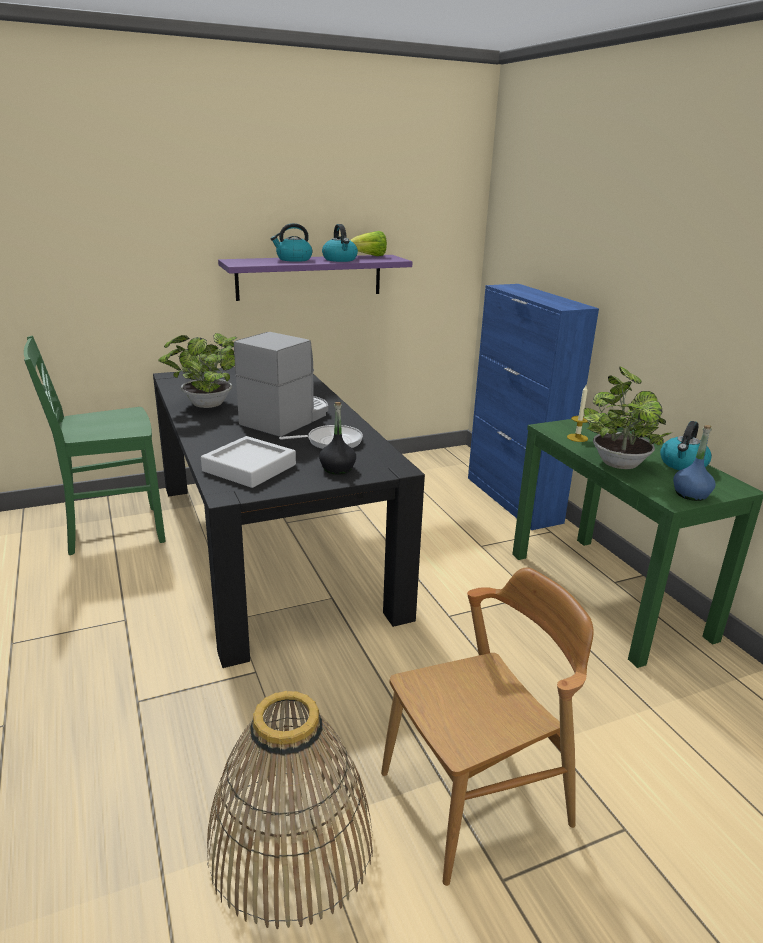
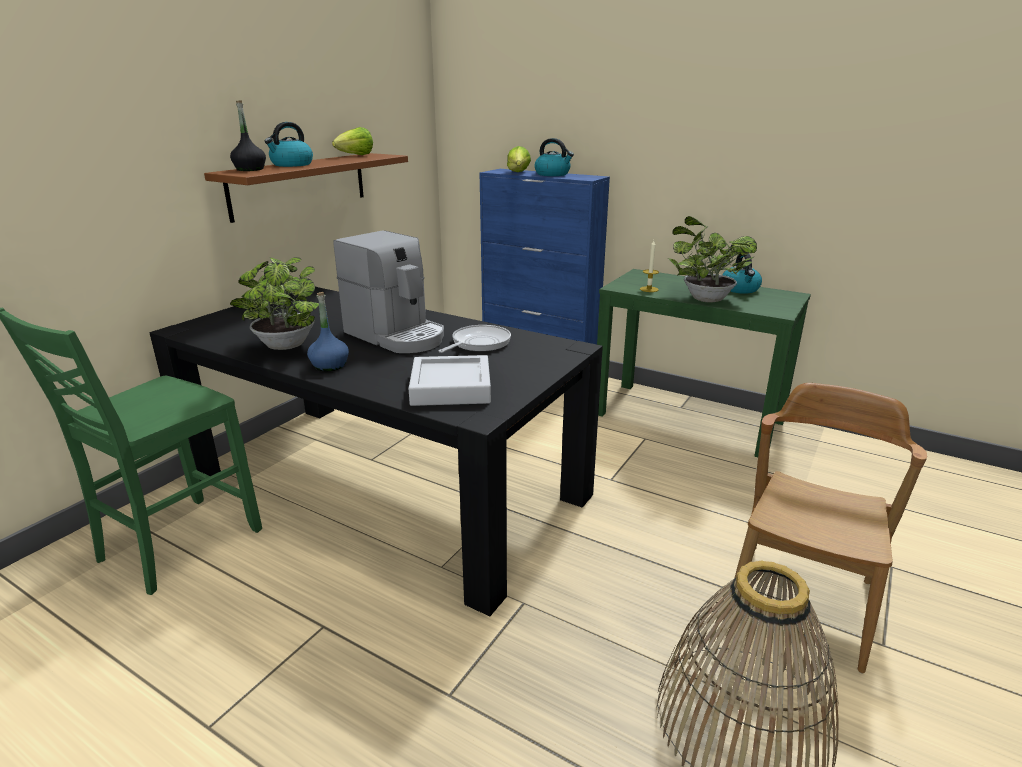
camera: 35 degrees left, 0 degrees up
(287, 418) = (397, 336): coffee machine -> coffee machine turned 135 degrees clockwise
(309, 277) = (300, 185): purple shelf -> brown shelf
(337, 469) = (529, 363): black bottle -> black bottle (250, 169)
(340, 259) = (339, 160): kettle -> kettle (553, 174)
(517, 291) = (518, 173): none -> lettuce
(690, 494) = (780, 306): blue bottle -> blue bottle (329, 365)

